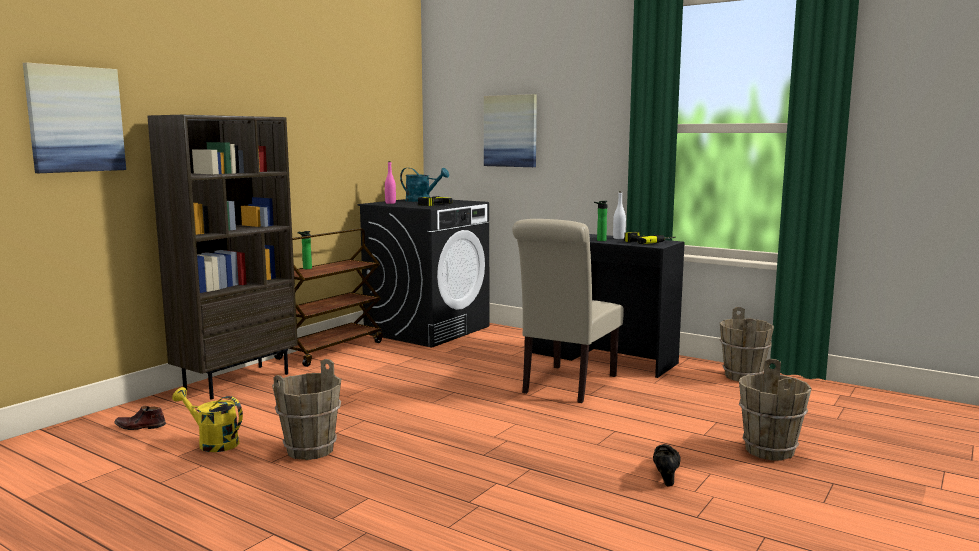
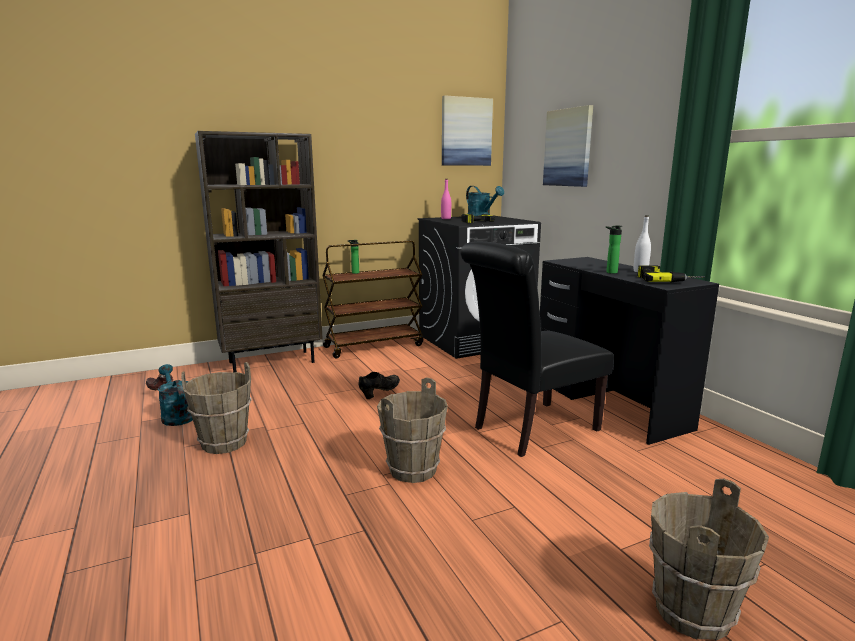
camera: 30 degrees right, 5 degrees up
(75, 119) = (132, 137): picture -> picture (466, 132)
(212, 443) = (177, 415): yellow watering can -> turquoise watering can
(566, 386) = (530, 430): beige chair -> black chair
(665, 474) = (501, 597): black shoe -> black shoe (380, 393)
(743, 376) = (772, 471): brown bucket -> brown bucket (413, 470)

